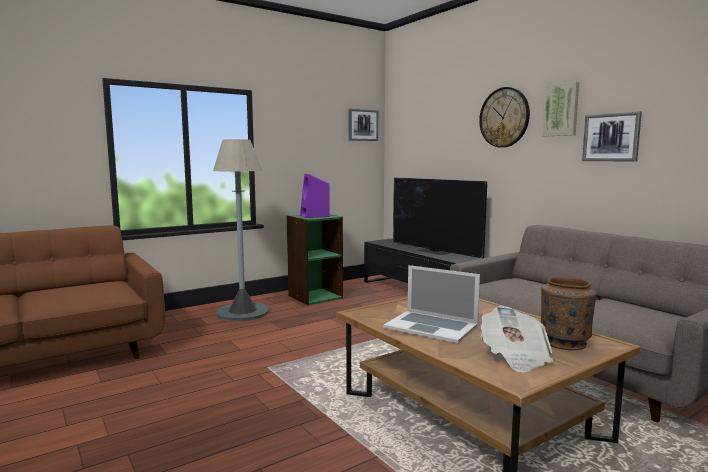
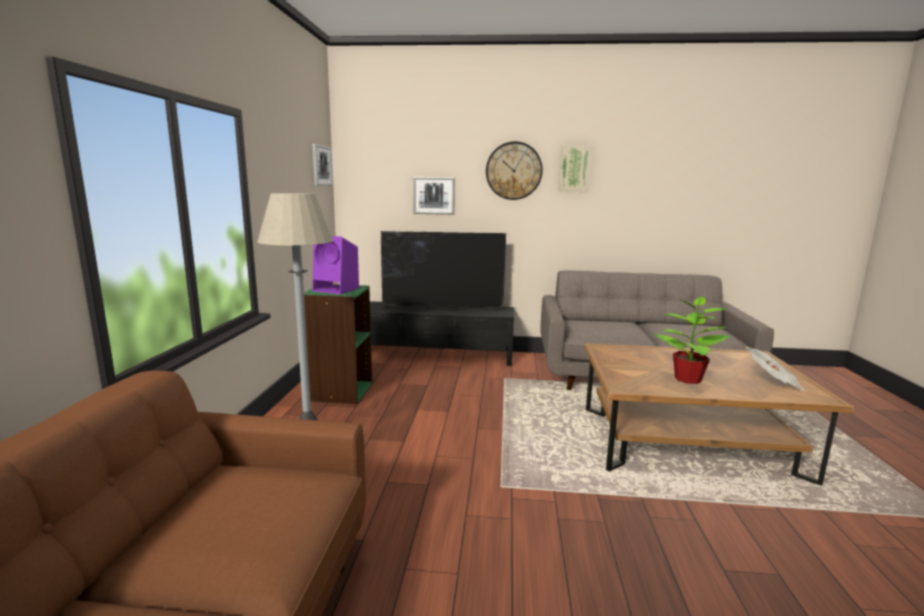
camera: 50 degrees left, 5 degrees up
(431, 326) = (687, 379): laptop -> potted plant
(564, 342) = (749, 362): brown vase -> none
(611, 137) = (619, 195): picture -> picture (434, 195)

